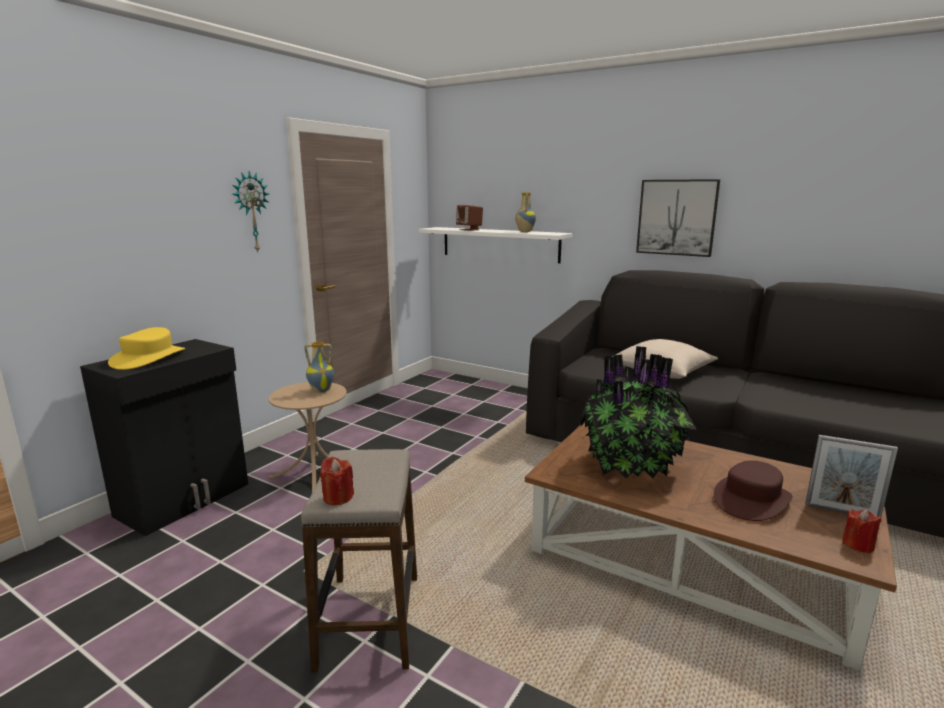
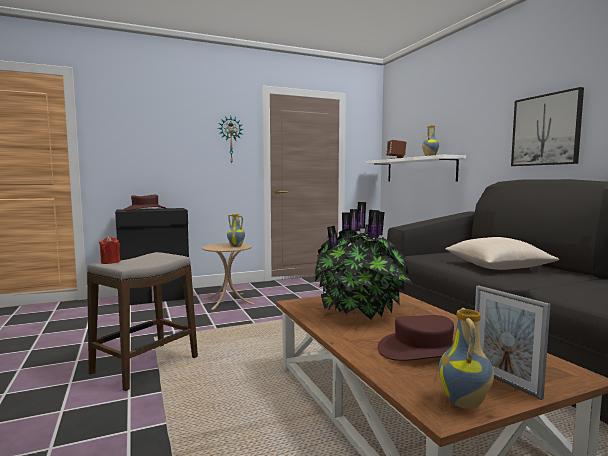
camera: 35 degrees right, 10 degrees down
(149, 358) = (145, 209): yellow hat -> brown hat
(858, 545) = (465, 403): red candle -> vase

